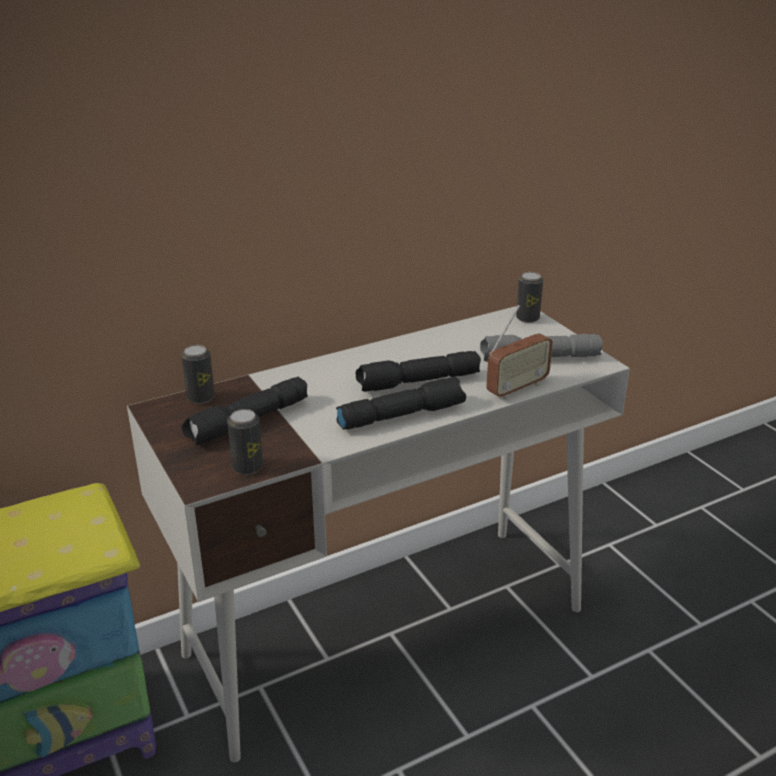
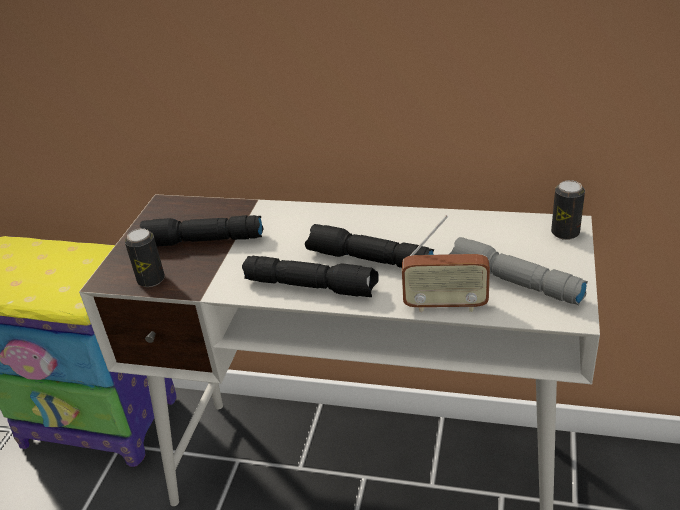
camera: 45 degrees right, 5 degrees up
(201, 397) = (202, 207): can -> none

